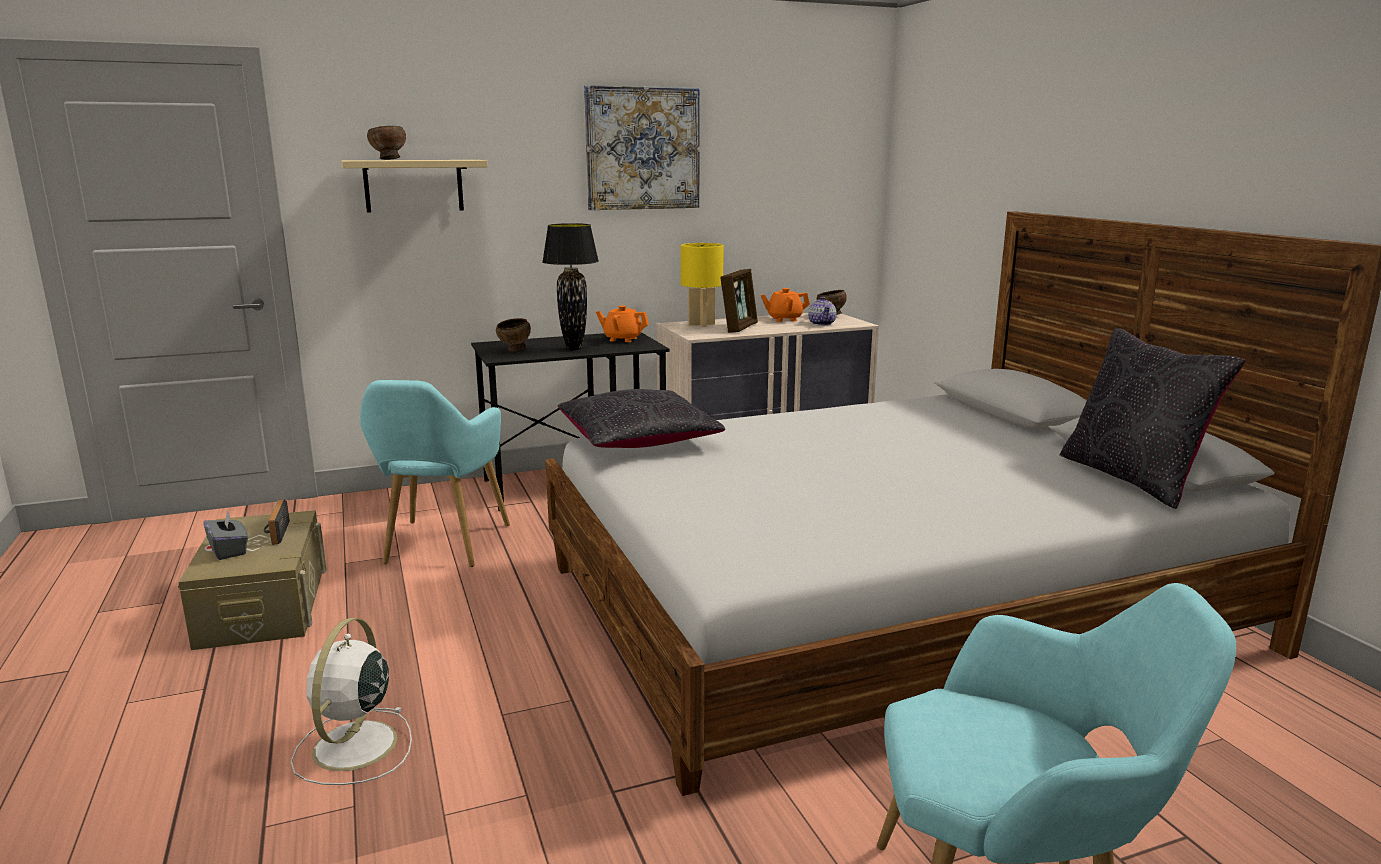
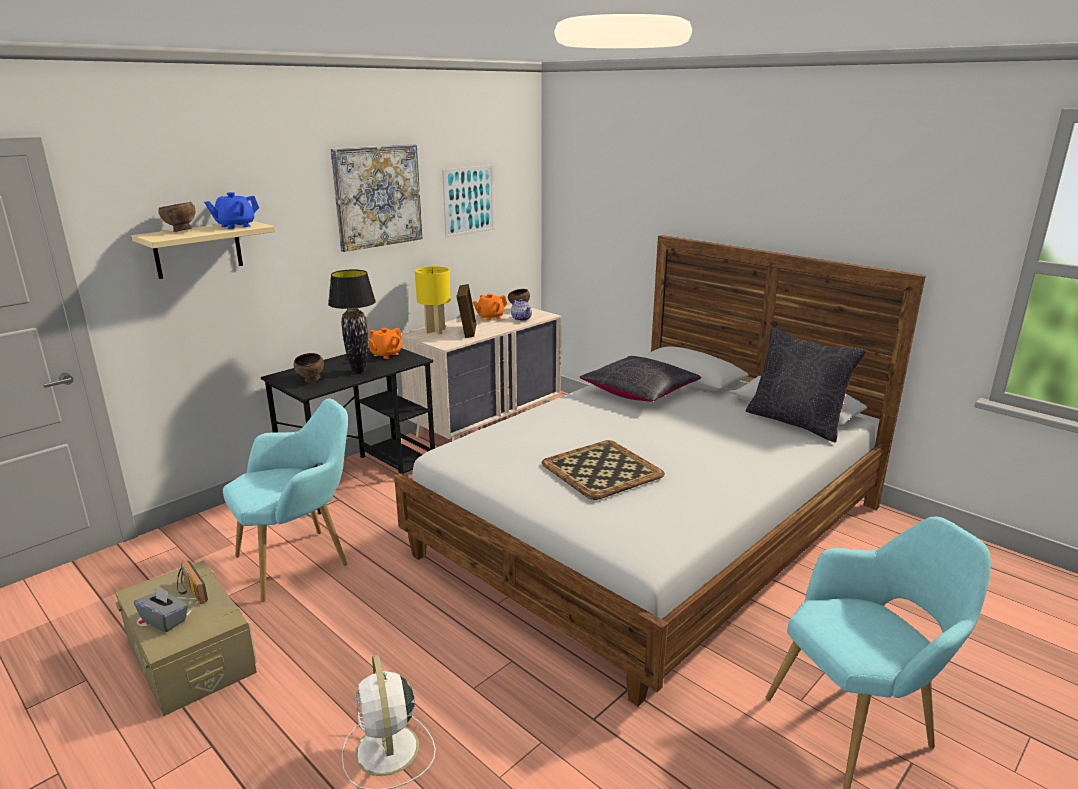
camera: 25 degrees left, 5 degrees up
(441, 548) = (300, 560): turquoise armchair -> turquoise armchair turned 105 degrees counterclockwise
(449, 159) = (235, 226): none -> blue teapot
(622, 339) = (385, 354): orange teapot -> orange teapot turned 45 degrees counterclockwise
(638, 441) = (477, 451): black pillow -> black pillow (639, 392)
(767, 479) = (600, 469): none -> tray
(773, 167) = (469, 200): none -> picture

